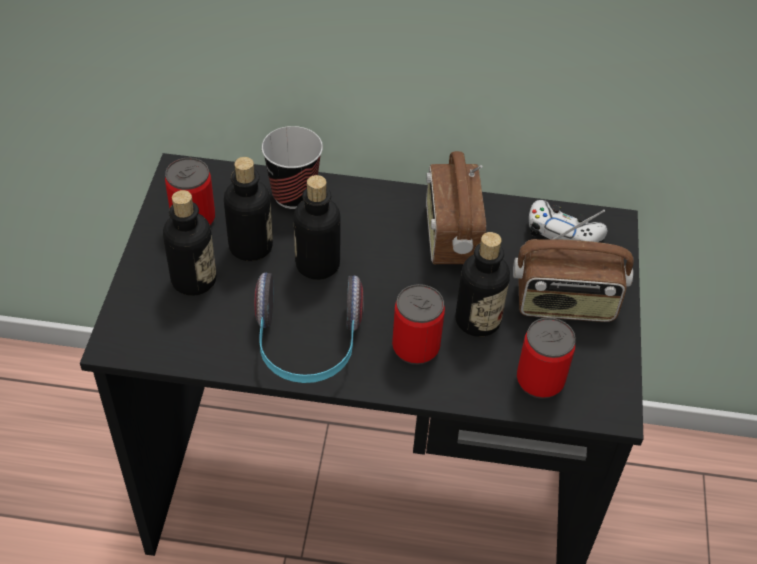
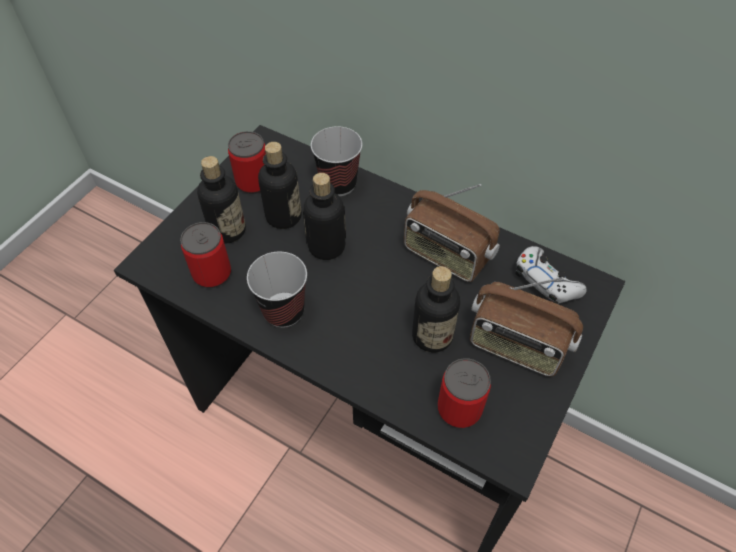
camera: 25 degrees right, 5 degrees up
(307, 345) = (283, 311): headphones -> cup
(415, 347) = (368, 342): can -> can (212, 274)
(450, 236) = (446, 255): radio -> radio turned 75 degrees counterclockwise

